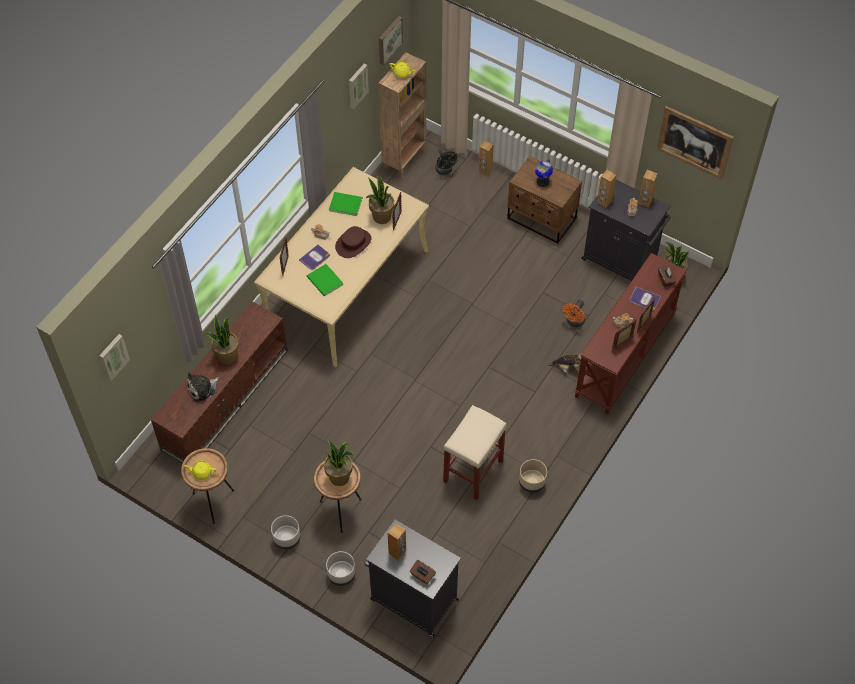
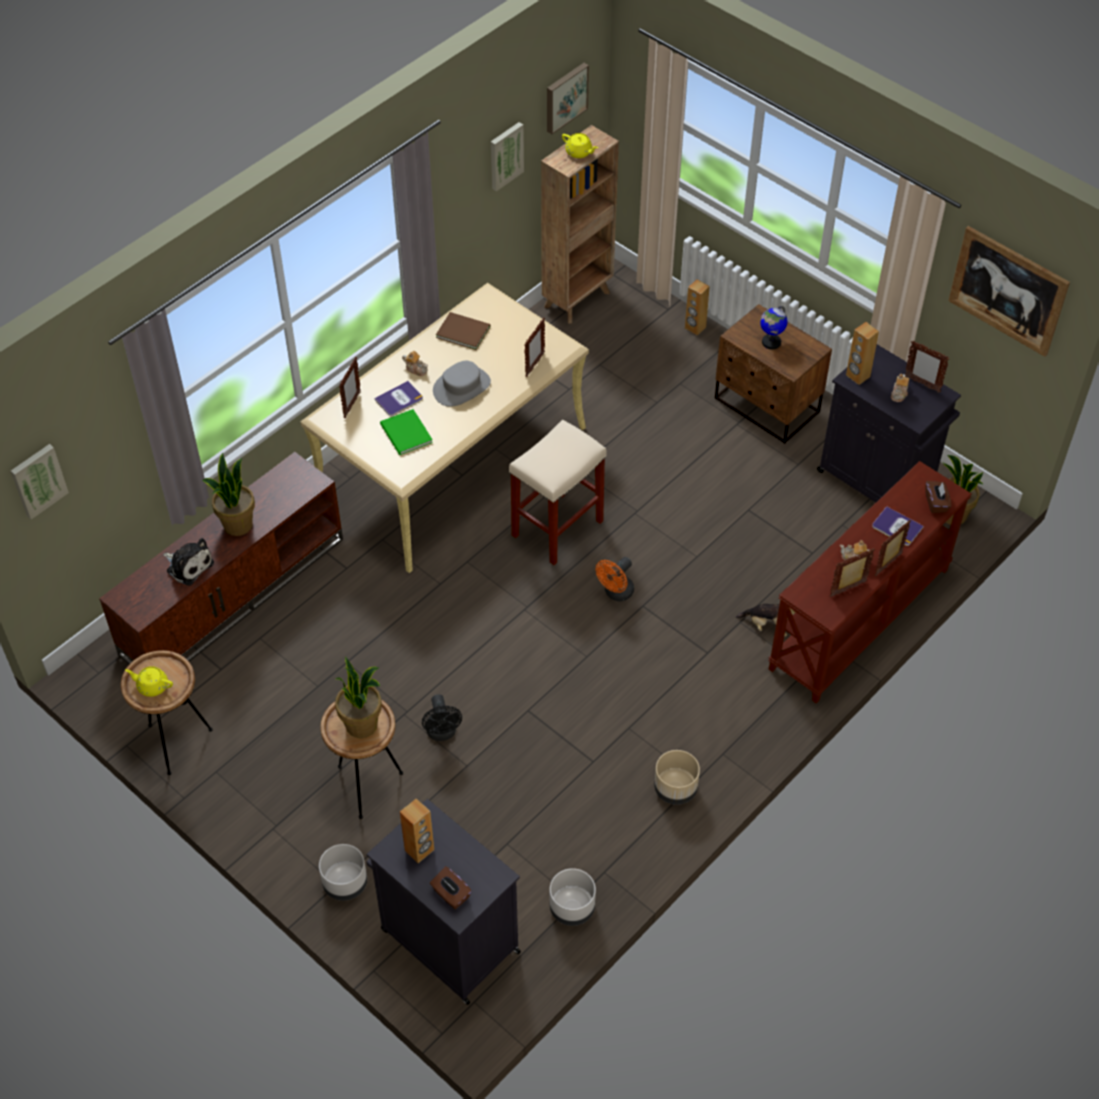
camera: 10 degrees right, 5 degrees down
(202, 389) = (188, 565): plush toy -> plush toy turned 120 degrees counterclockwise
(286, 539) = (273, 815): grey planter -> grey planter (571, 908)
(344, 203) = (462, 331): green book -> brown book
(353, 243) = (462, 387): brown hat -> grey hat
(381, 217) = (512, 356): potted plant -> none
(445, 170) = (635, 321): black fan -> black fan (442, 733)
(473, 472) = (585, 759): beige stool -> beige stool (557, 529)
(574, 322) = (788, 559): orange fan -> orange fan (616, 593)
(645, 201) = (922, 384): brown speaker -> picture frame

